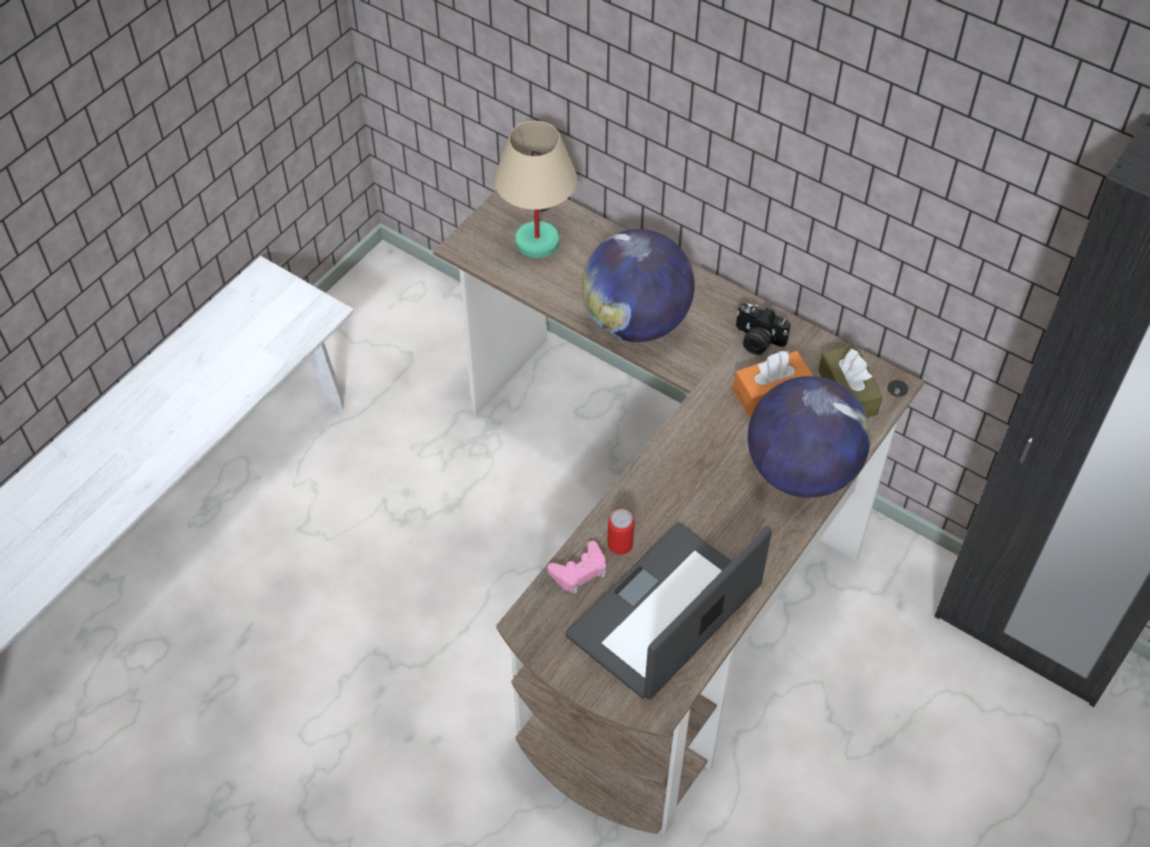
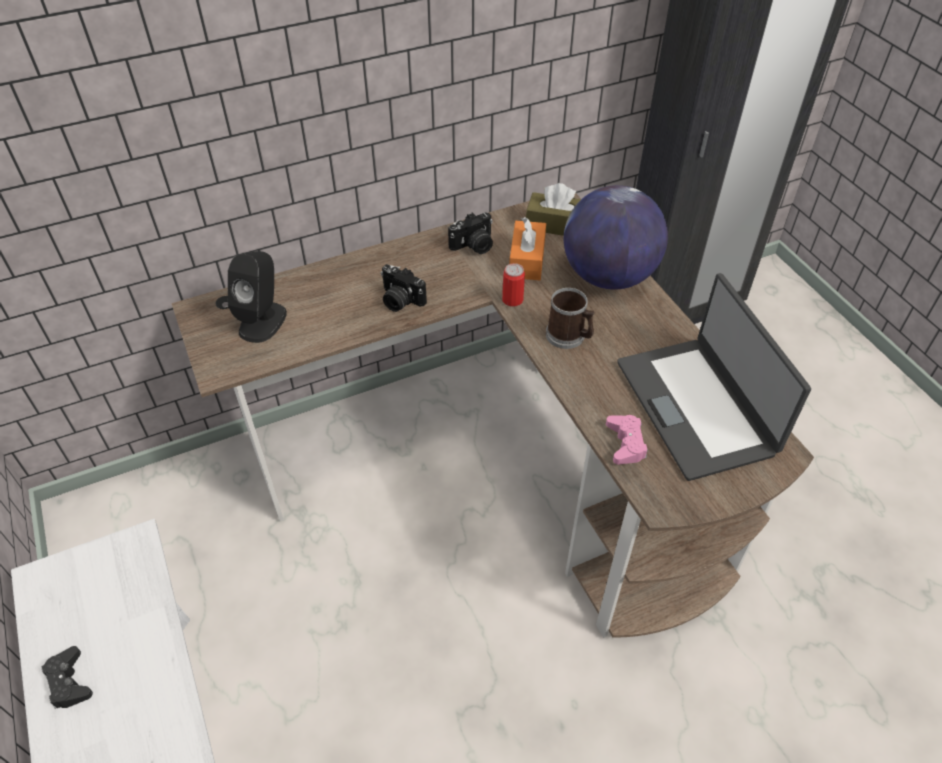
camera: 60 degrees left, 5 degrees down
(198, 348) = (69, 682): none -> black game controller
(538, 242) = (263, 321): beige table lamp -> black speaker
(620, 544) = (613, 405): can -> can (512, 300)
(636, 322) = (400, 300): globe -> camera
(686, 473) = (569, 336): none -> mug

